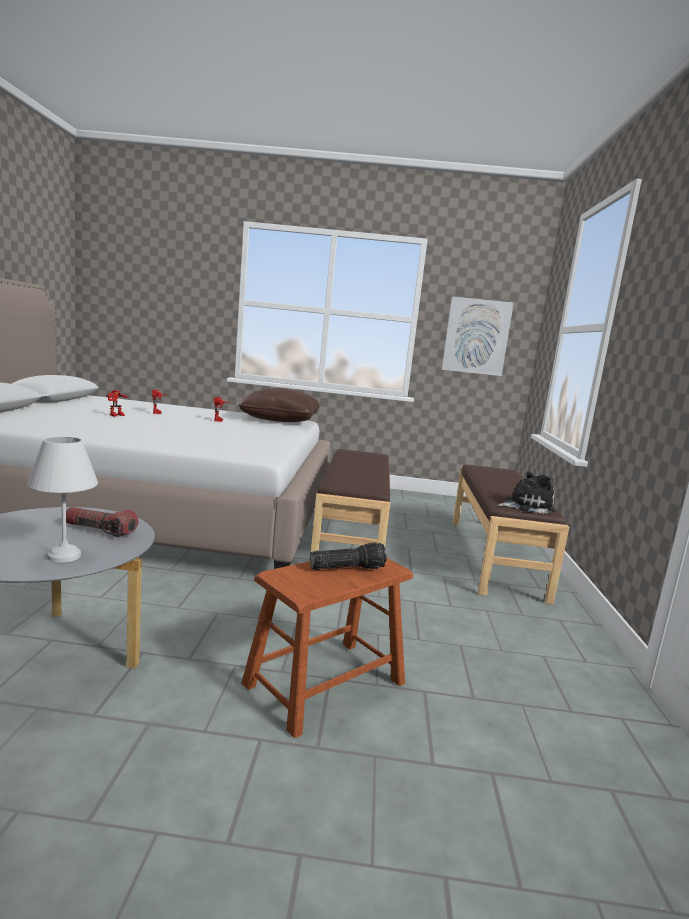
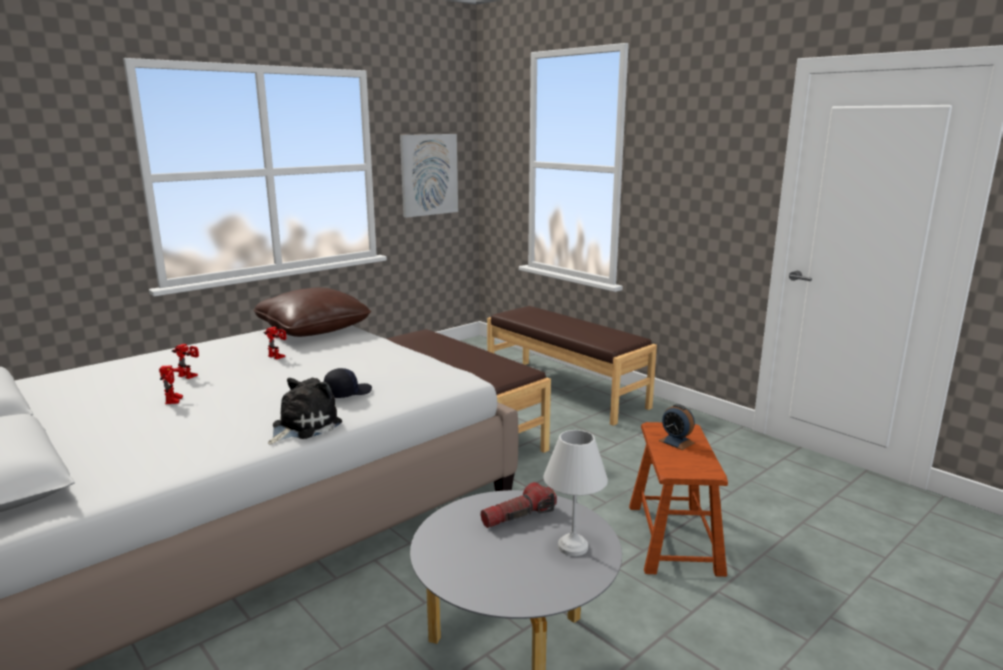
camera: 45 degrees left, 5 degrees up
(180, 435) = (347, 392): none -> black cap
(347, 567) = (676, 442): flashlight -> alarm clock
(526, 506) = (617, 339): plush toy -> plush toy (303, 426)

